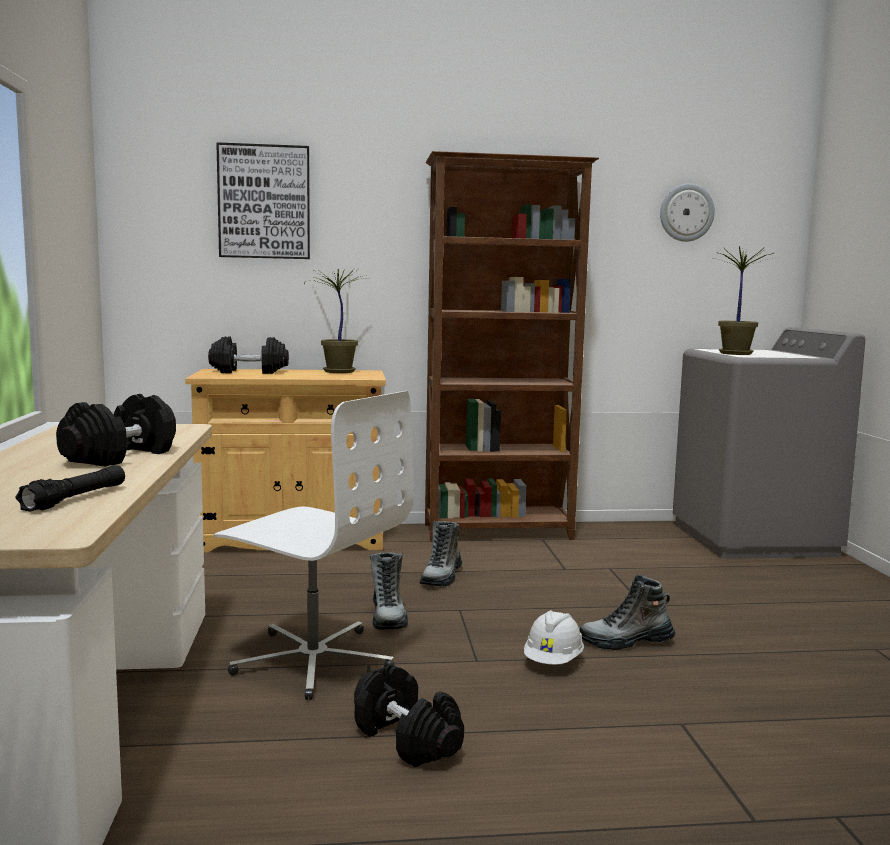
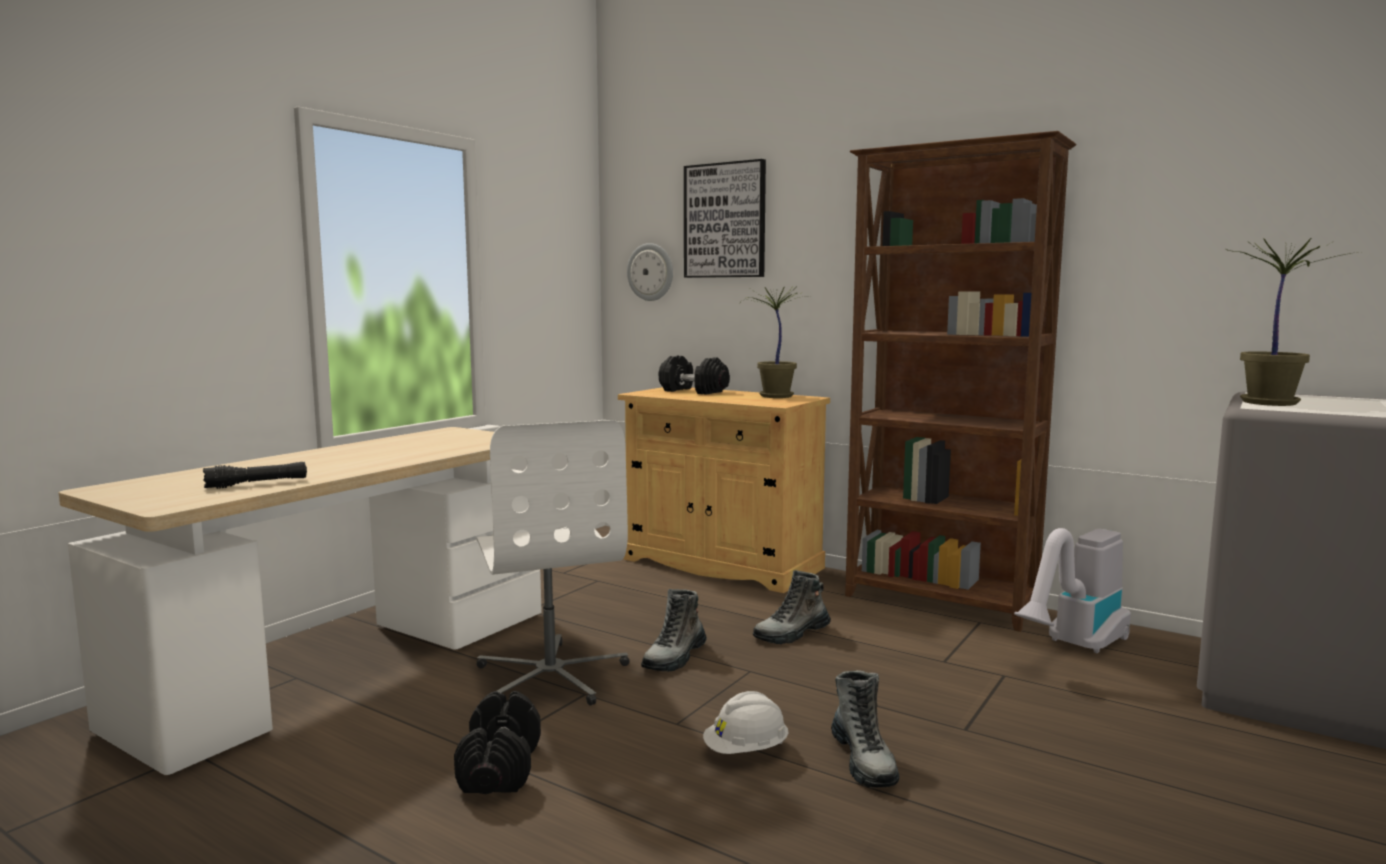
camera: 40 degrees right, 0 degrees up
(120, 456) = (390, 457): black dumbbell -> none
(616, 542) = (1074, 647): none -> vacuum cleaner
(626, 642) = (863, 761): boot -> boot turned 135 degrees counterclockwise
(686, 212) = (1251, 190): wall clock -> wall clock (651, 272)

